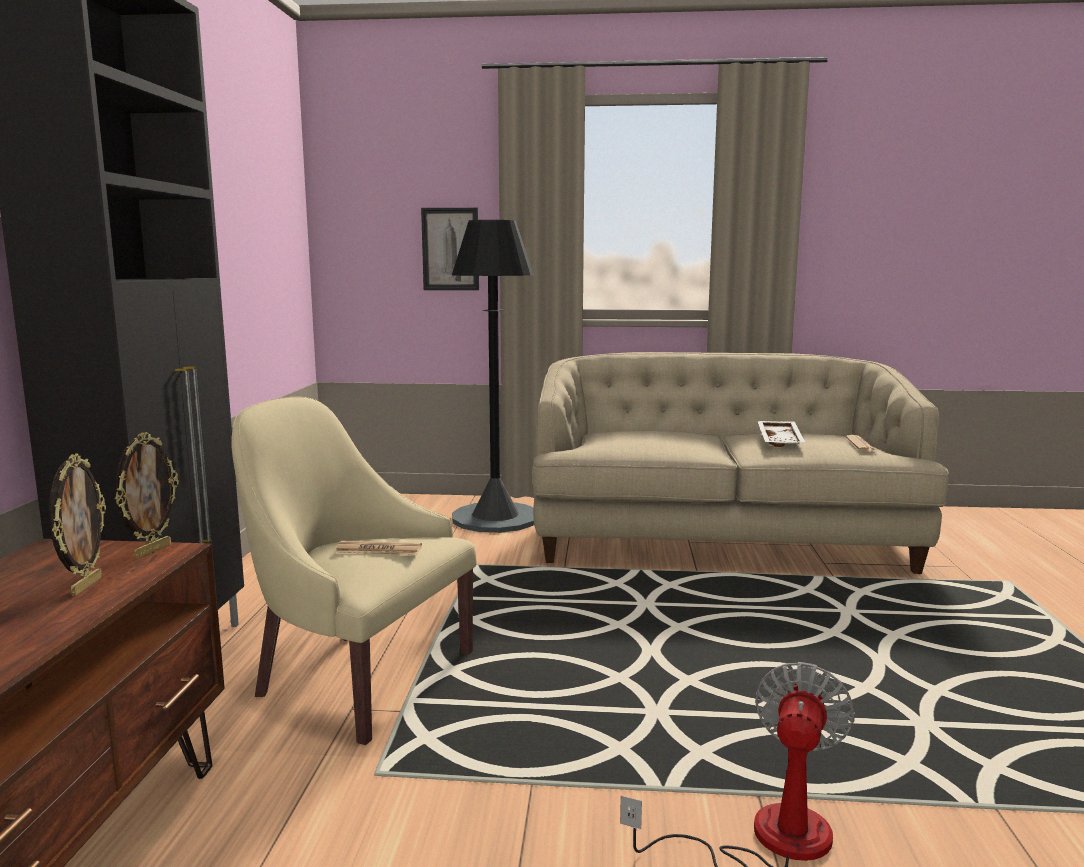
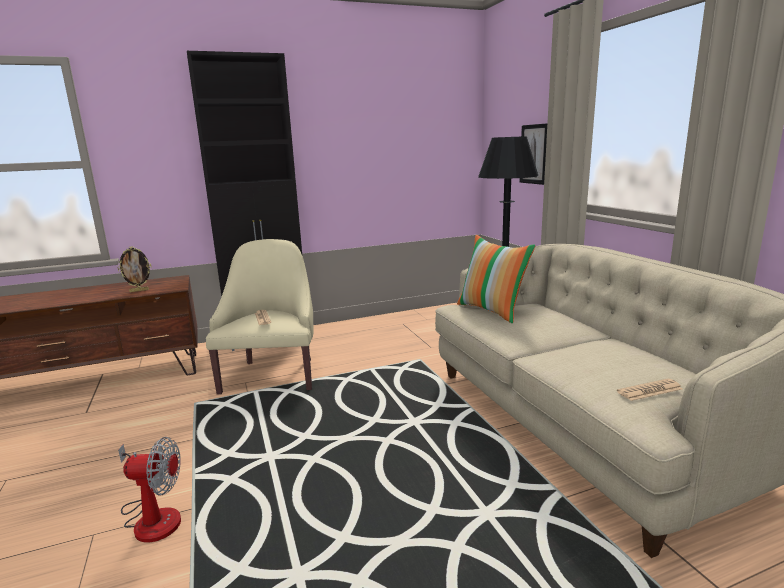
camera: 65 degrees right, 5 degrees up
(152, 551) = (176, 287): picture frame -> none
(609, 442) = (492, 311): none -> pillow
(781, 441) = (591, 356): white tray -> none

